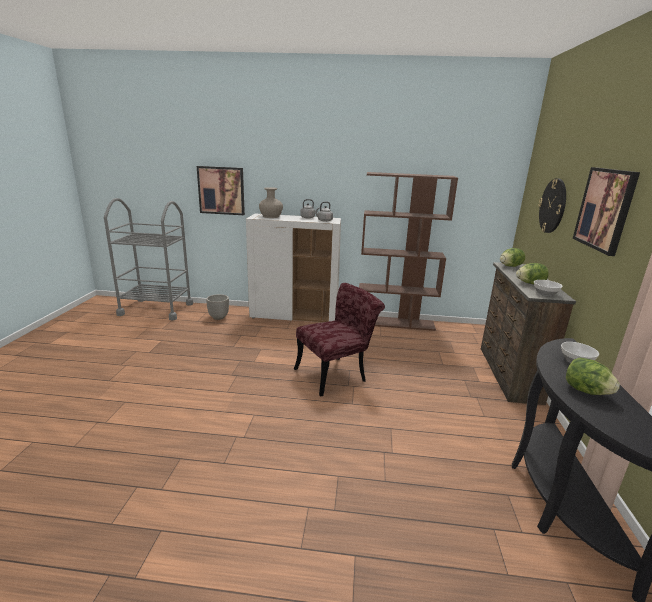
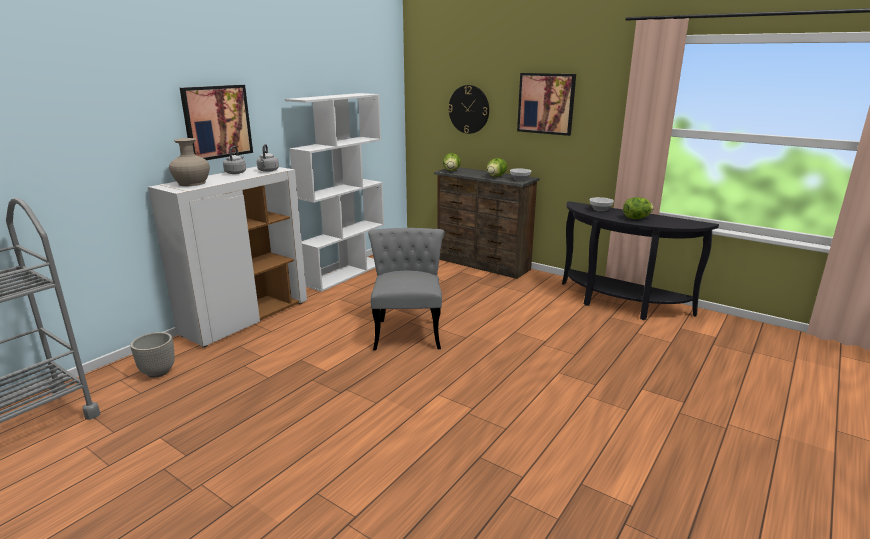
camera: 60 degrees left, 0 degrees up
(221, 190) = (80, 160): picture -> picture (217, 122)
(336, 373) = (408, 330): red chair -> grey chair
(395, 323) = (345, 273): brown bookcase -> white bookcase

